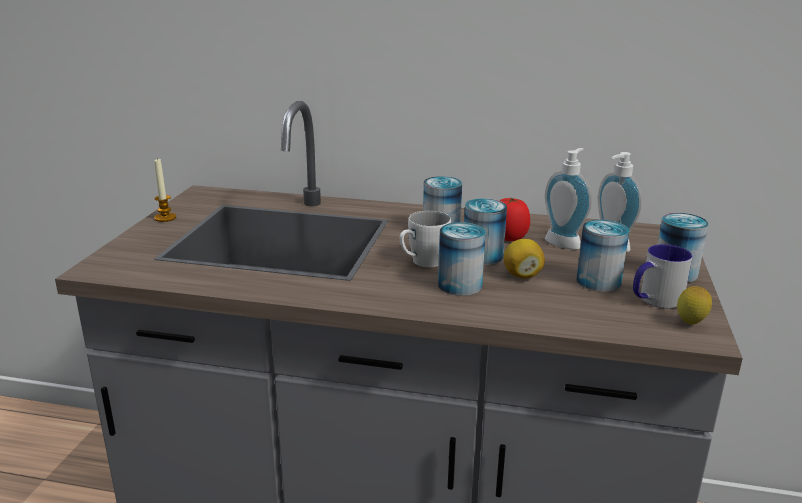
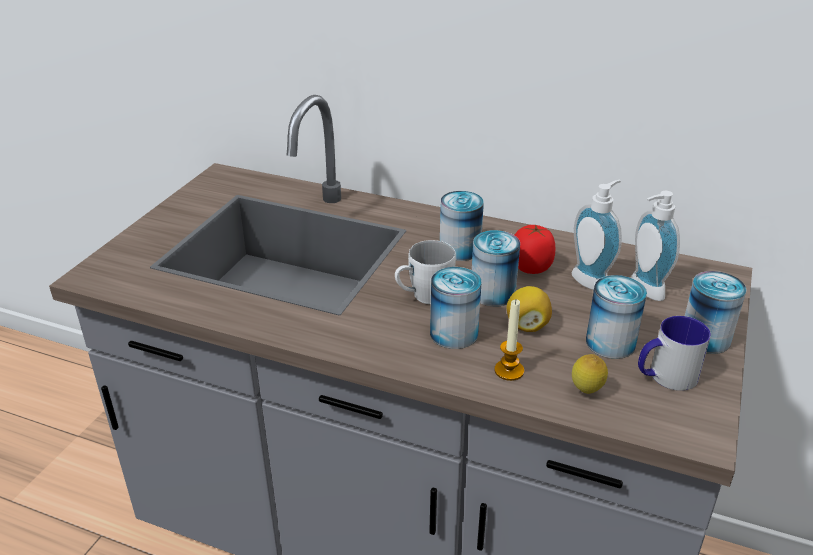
camera: 10 degrees right, 10 degrees up
(165, 218) = (174, 209): candle -> candle (509, 371)
(690, 324) = (692, 416): lemon -> lemon (586, 392)

